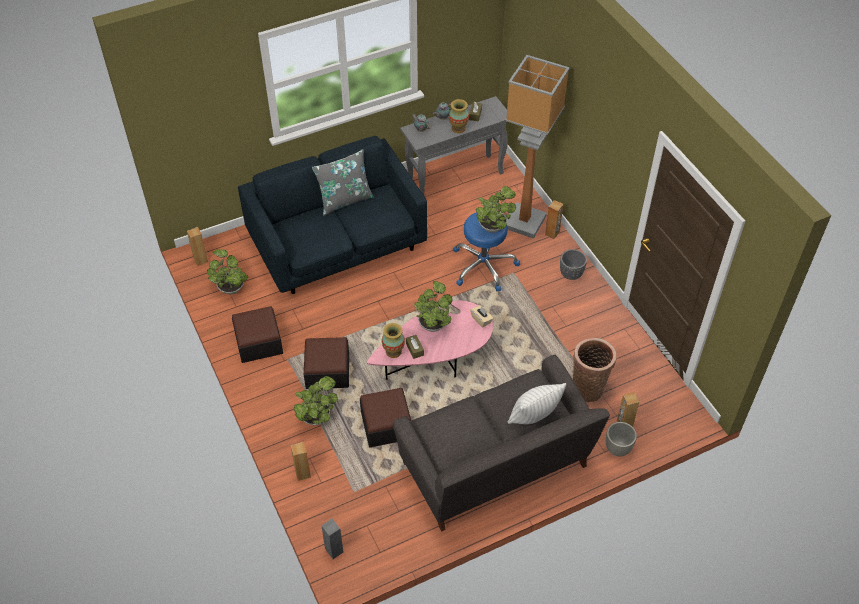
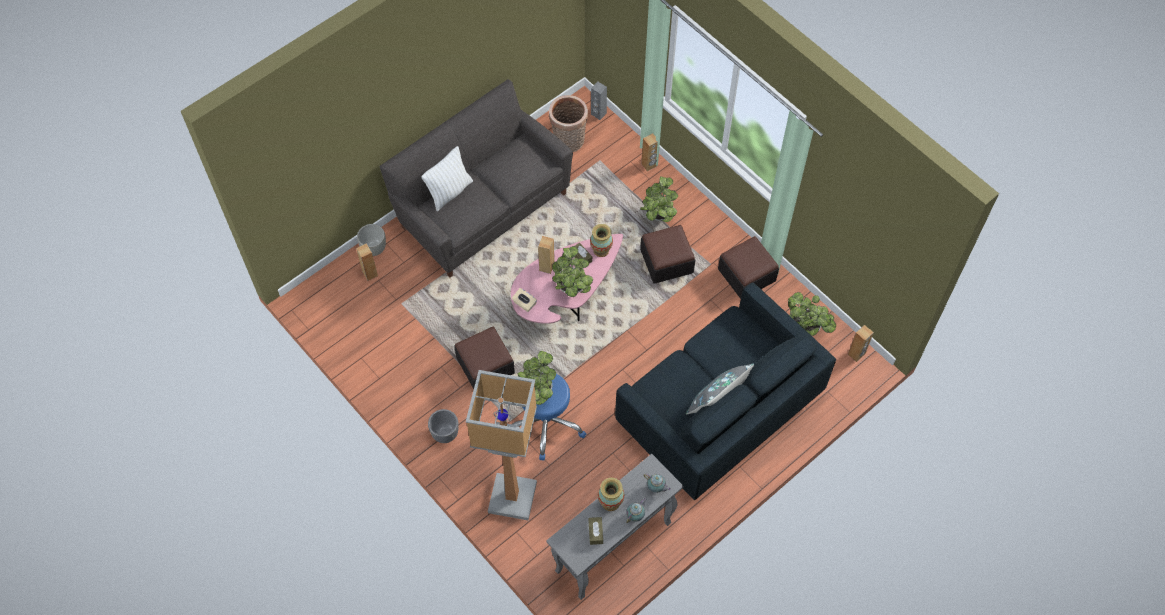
camera: 165 degrees right, 10 degrees up
(386, 425) = (592, 222): ottoman -> ottoman (485, 365)
(552, 233) = (476, 488): brown speaker -> brown speaker (546, 267)
(588, 387) = (409, 303): basket -> basket (568, 142)

